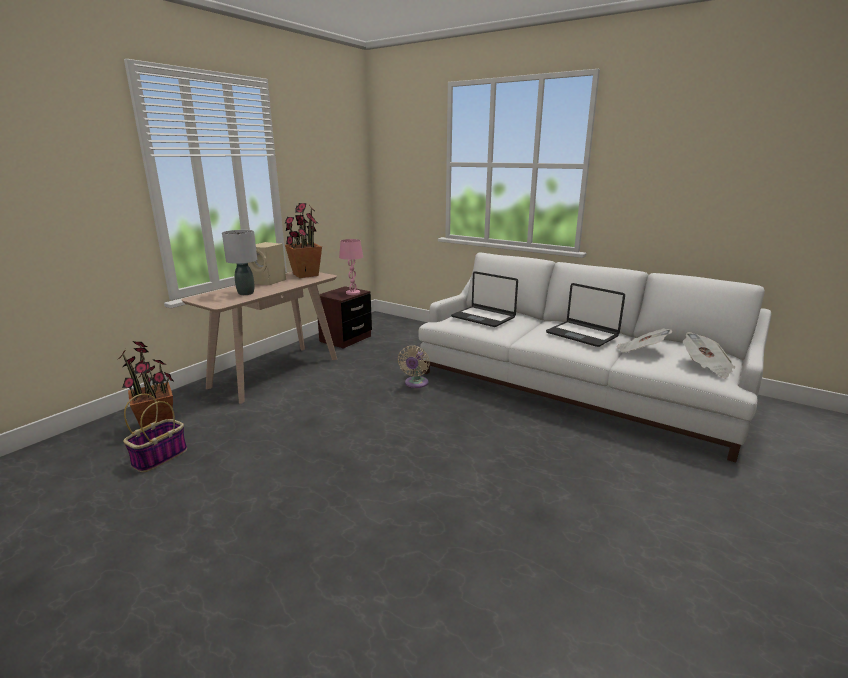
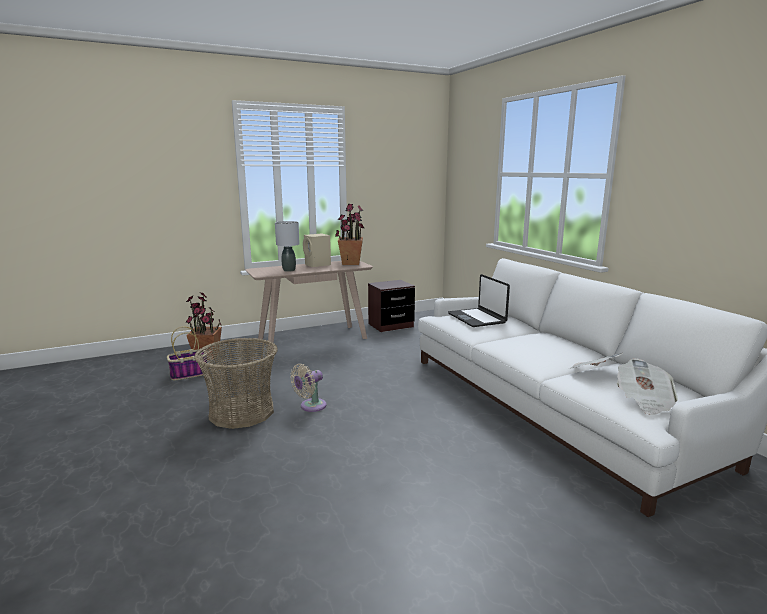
camera: 30 degrees right, 5 degrees down
(295, 485) = (241, 412): none -> basket
(353, 293) = (398, 285): pink table lamp -> none
(415, 383) = (405, 369): beige fan -> beige fan (310, 406)
(582, 334) = (550, 347): laptop -> none

